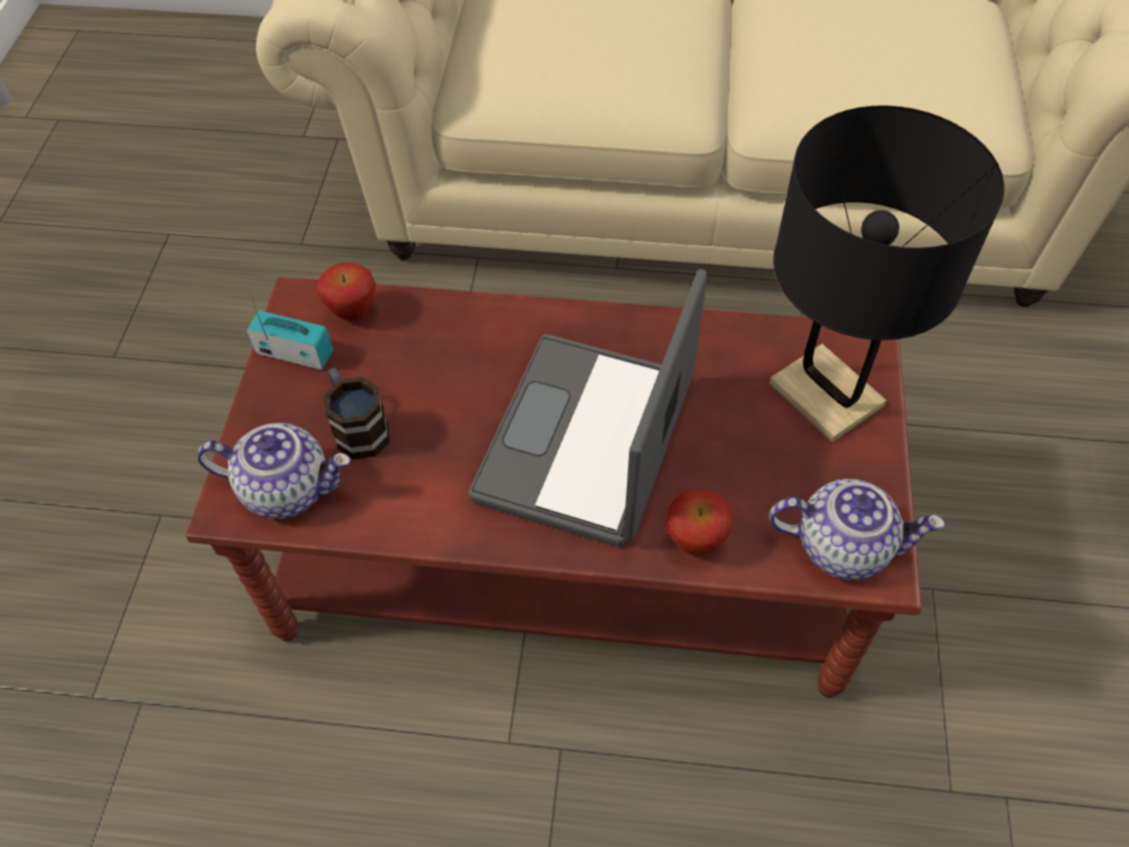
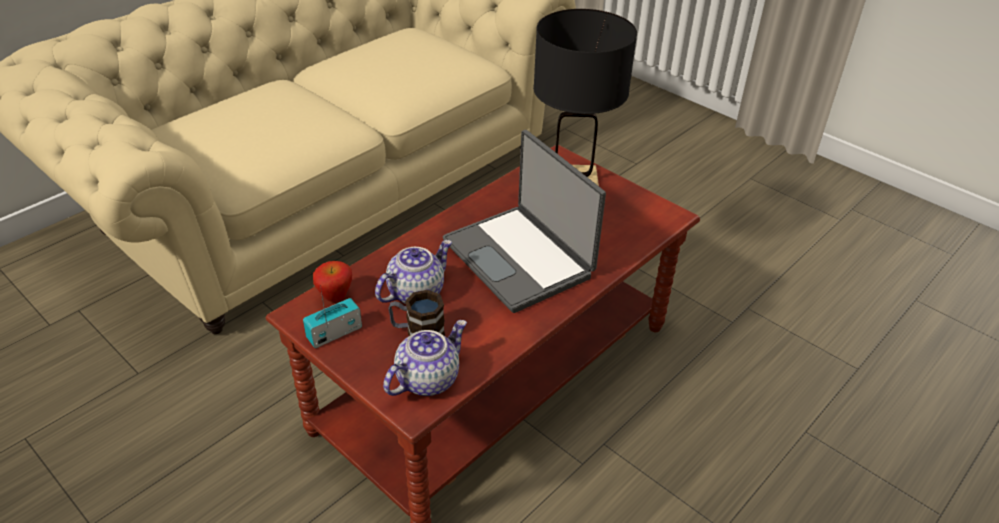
camera: 55 degrees left, 15 degrees down
(694, 542) = (609, 256): apple -> none
(844, 545) = (652, 217): teapot -> teapot (416, 292)

